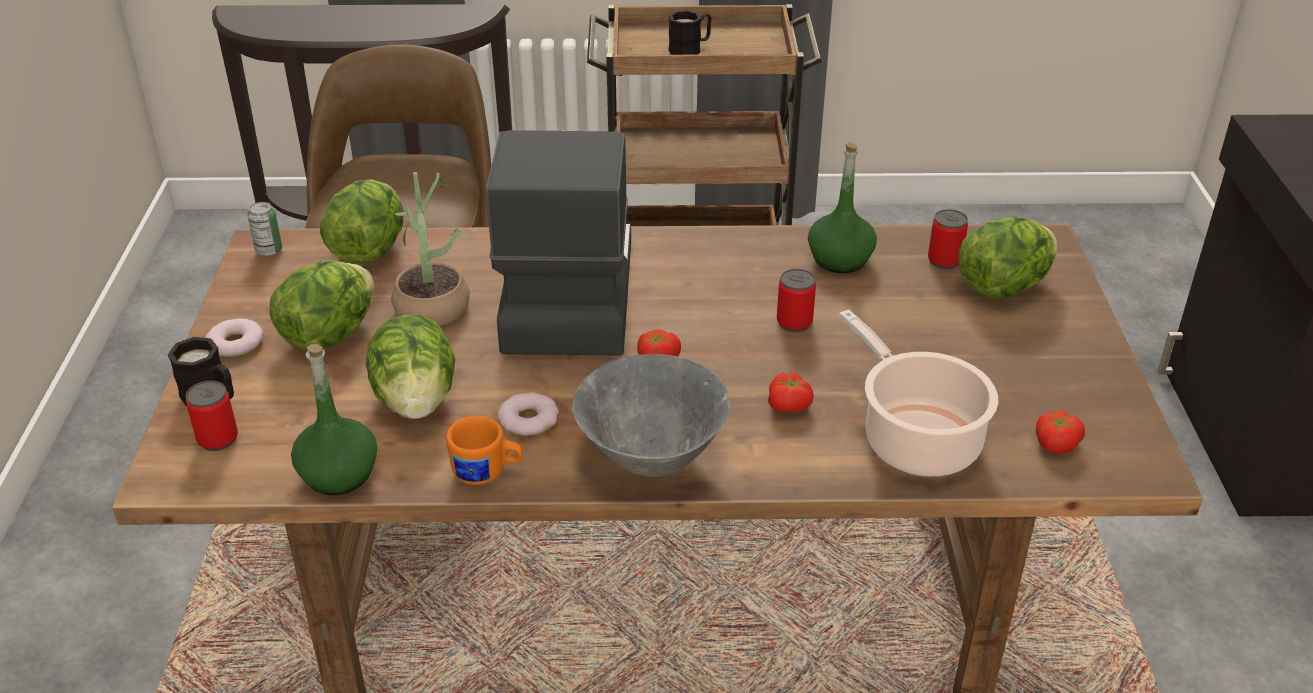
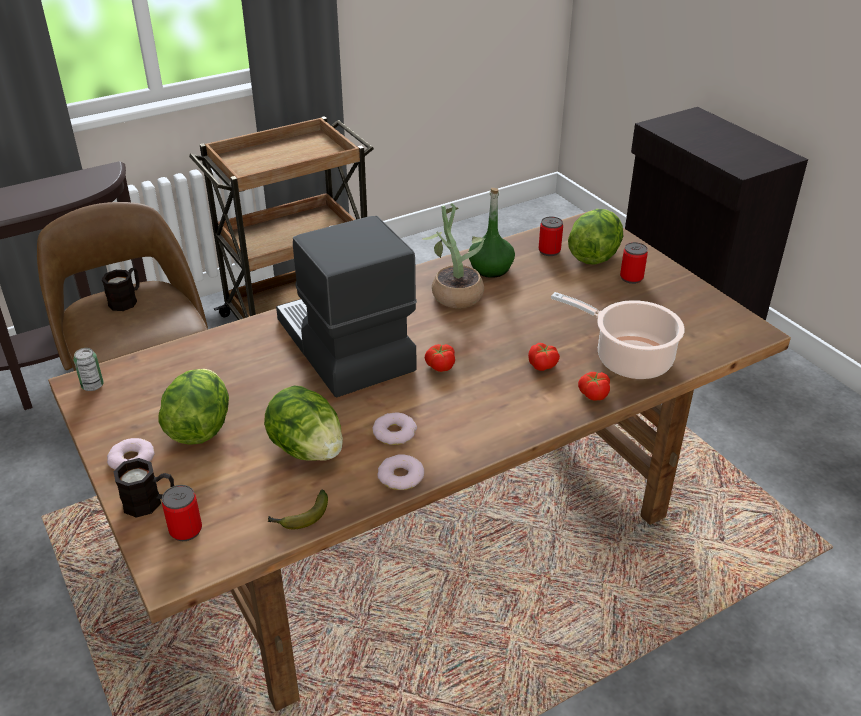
camera: 30 degrees left, 0 degrees up
(339, 474) = (300, 518): green bottle -> banana
(369, 250) = (172, 360): lettuce -> none
(433, 302) = (255, 380): potted plant -> potted plant (453, 293)
(487, 473) = (400, 476): orange mug -> donut
(651, 458) = (493, 427): grey bowl -> none
(690, 49) = (277, 161): black mug -> black mug (127, 300)
(794, 322) = (499, 315): can -> can (631, 278)
(1055, 444) = (699, 335): tomato -> tomato (592, 394)

